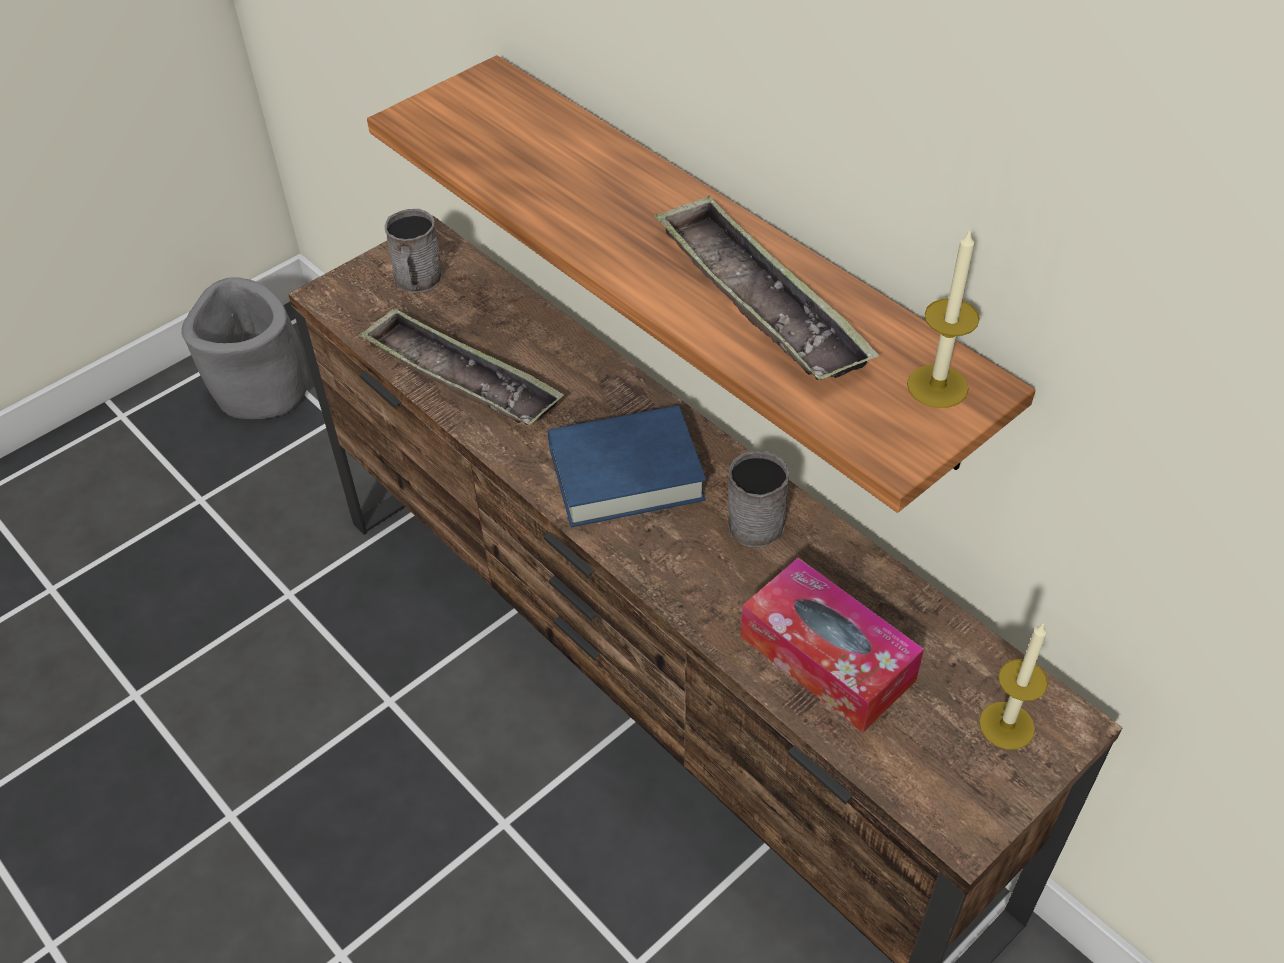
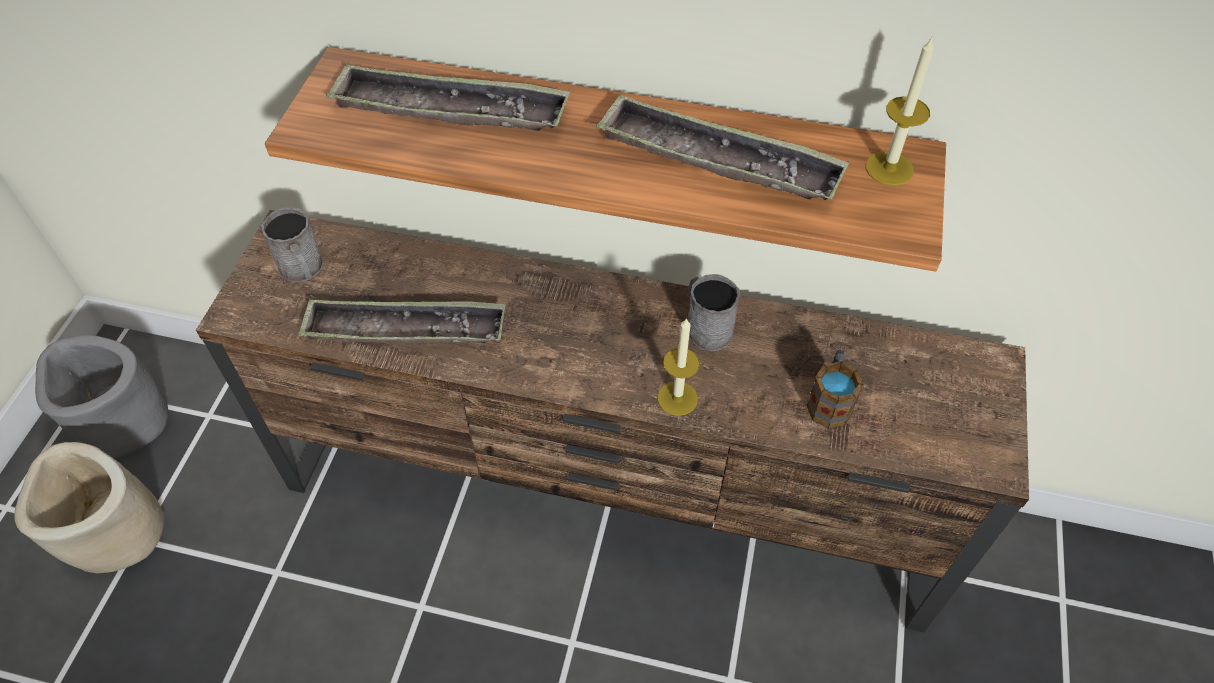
camera: 35 degrees left, 5 degrees up
(187, 485) = (117, 533): none -> beige planter
(548, 151) = (450, 110): none -> tray
(626, 474) = (592, 341): blue book -> none
(827, 658) = (830, 400): tissue box -> mug
(1006, 725) = (966, 383): candle -> candle (677, 398)

